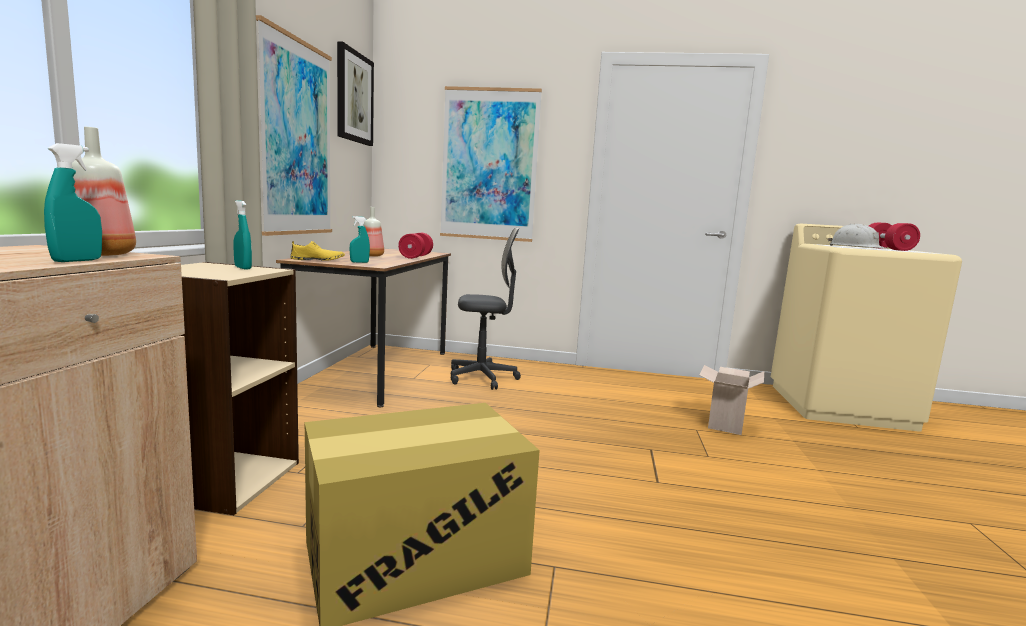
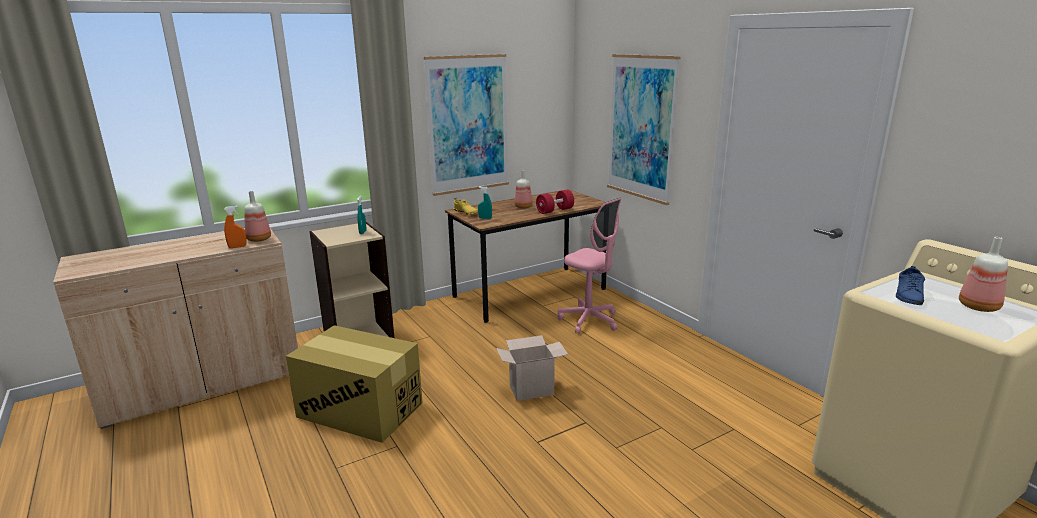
camera: 50 degrees right, 10 degrees up
(77, 260) = (237, 247): turquoise spray bottle -> orange spray bottle
(354, 97) = (542, 72): picture -> none
(482, 378) = (589, 320): grey office chair -> pink office chair
(724, 423) = (703, 435): cardboard box -> cardboard box (532, 389)
(856, 247) = (909, 295): white hard hat -> blue shoe
(888, 249) = (979, 307): red dumbbell -> bottle

